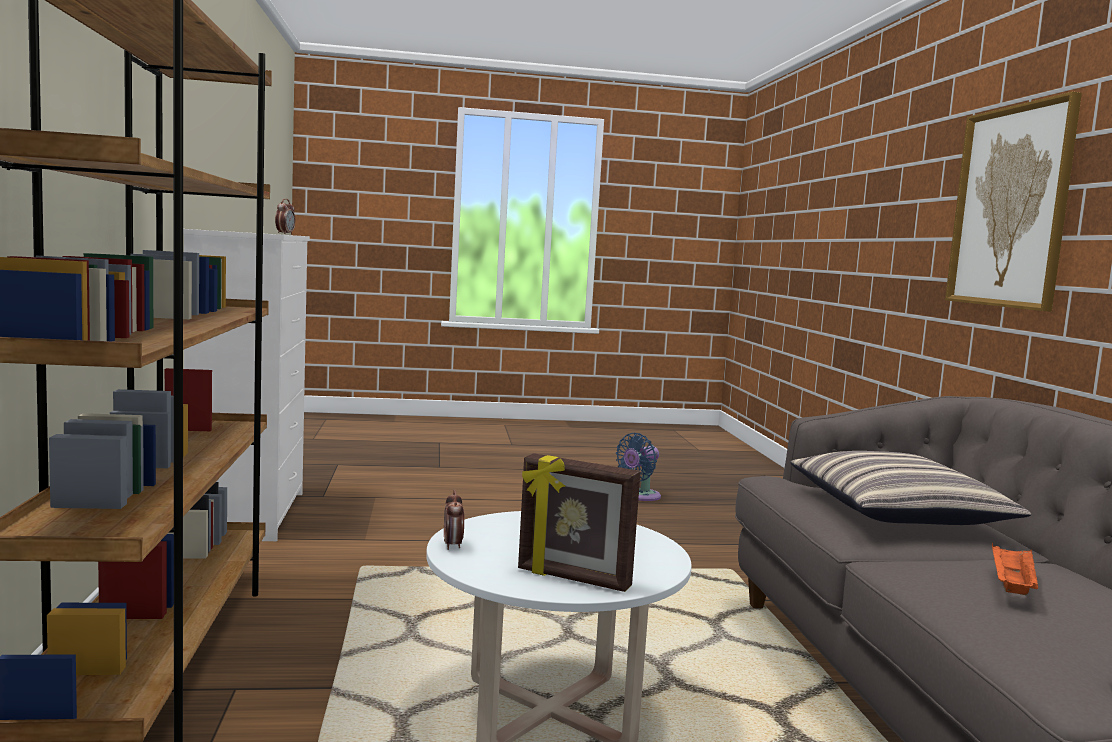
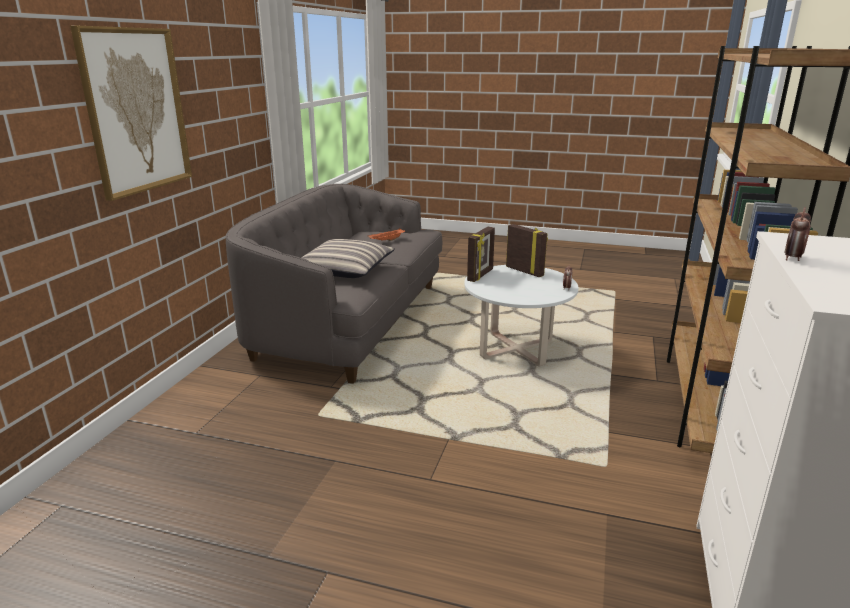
camera: 155 degrees left, 15 degrees up
(640, 496) = (227, 570): blue fan -> none
(660, 557) = (481, 275): none -> picture frame

